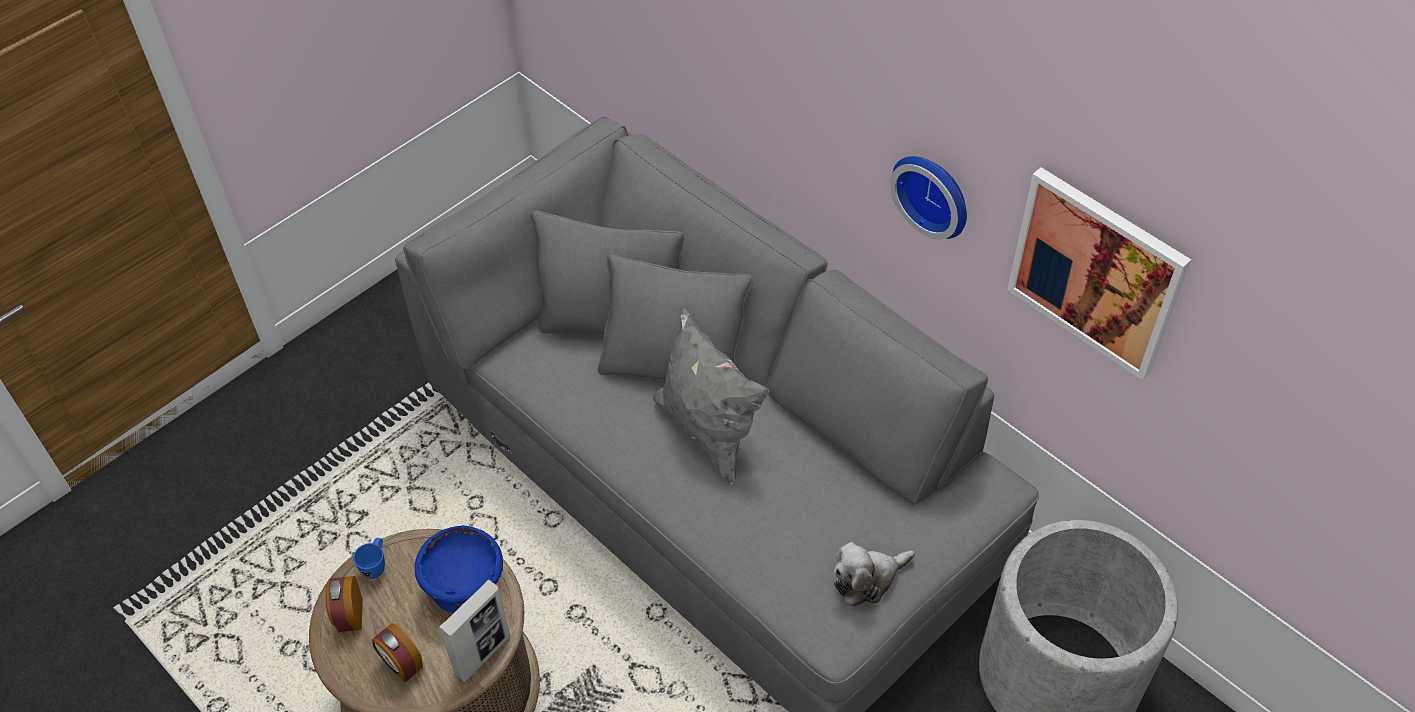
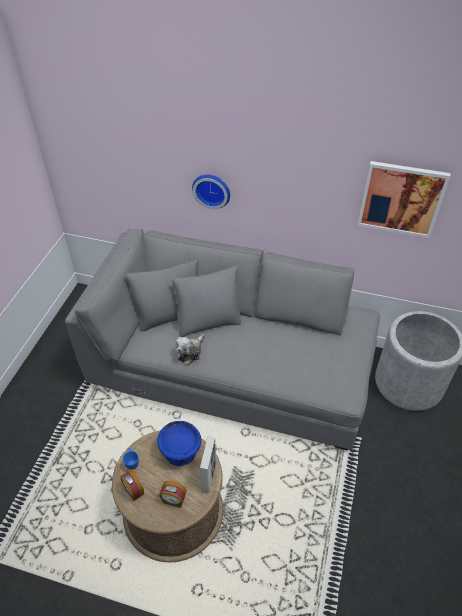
camera: 30 degrees left, 5 degrees down
(708, 431) = (243, 340): grey pillow -> none
(868, 579) = (345, 369): plush toy -> plush toy (190, 352)
(934, 193) = (313, 196): wall clock -> wall clock (212, 189)

